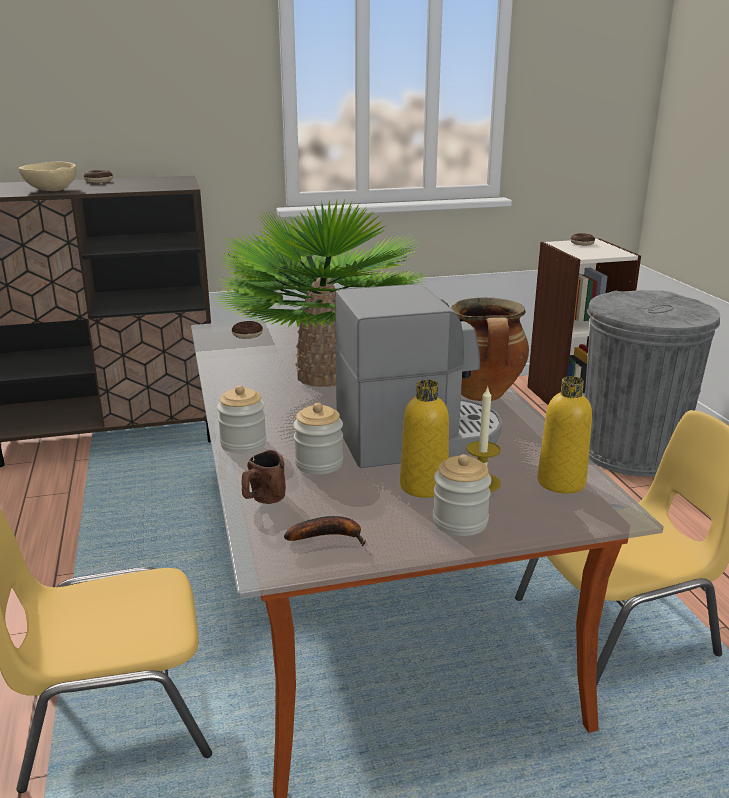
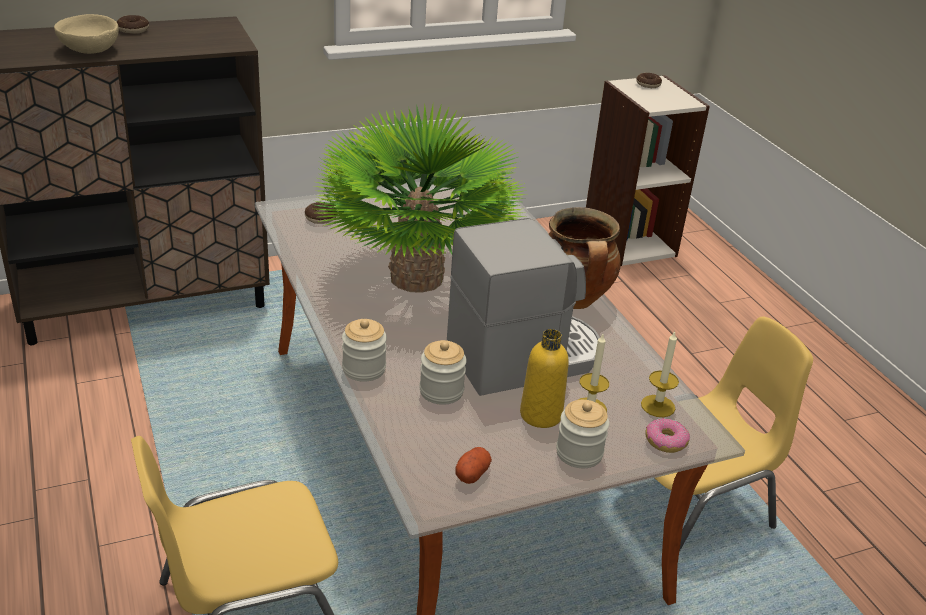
camera: 10 degrees left, 10 degrees up
(262, 500) = (402, 436): brown mug -> none
(329, 536) = (472, 473): banana -> potato
(561, 482) = (658, 406): yellow bottle -> candle
(565, 514) = (665, 441): none -> donut
(631, 452) = (691, 311): grey trash can -> none

